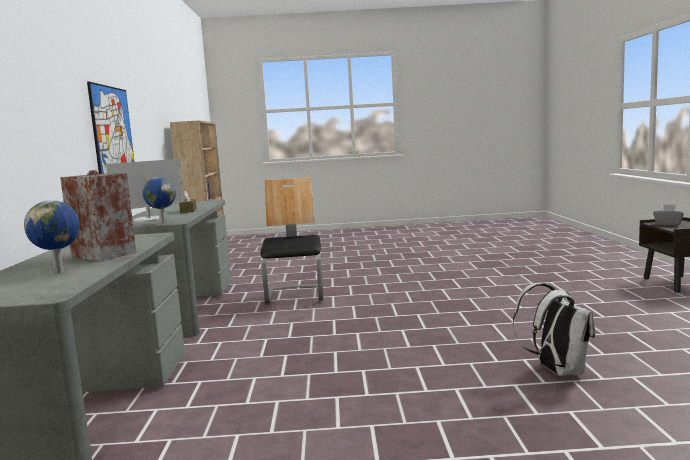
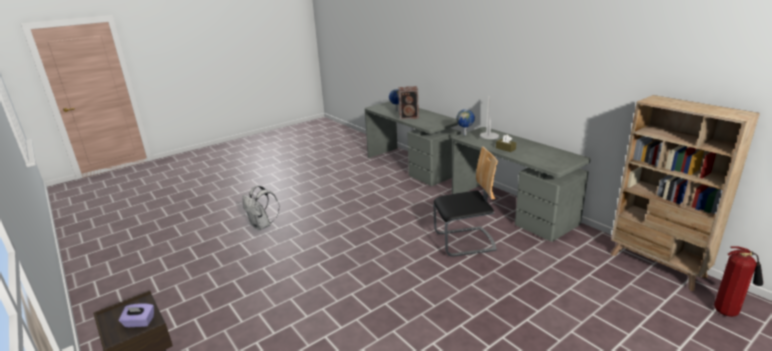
camera: 145 degrees right, 15 degrees up
(113, 134) = (522, 83): picture -> none
(237, 251) = (728, 312): none -> fire extinguisher
(295, 295) = (465, 241): chair -> chair turned 60 degrees counterclockwise
(668, 224) = (139, 322): grey tissue box -> purple tissue box

